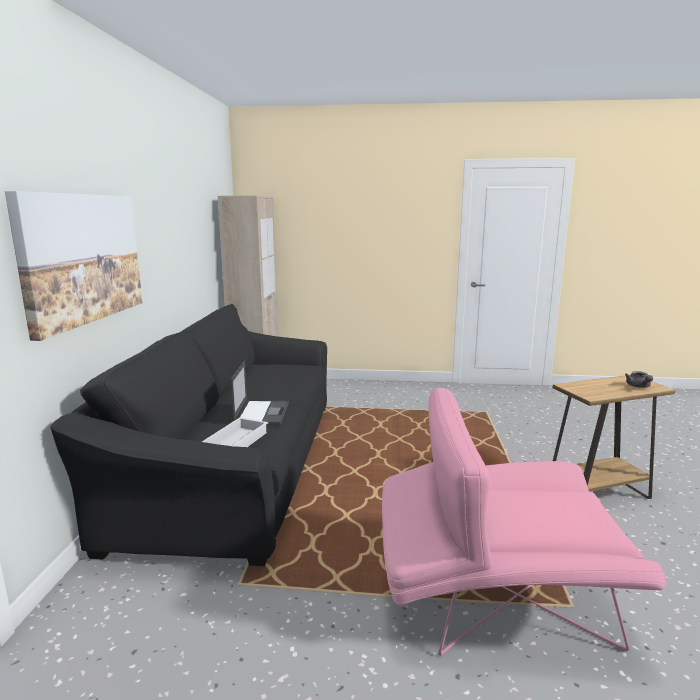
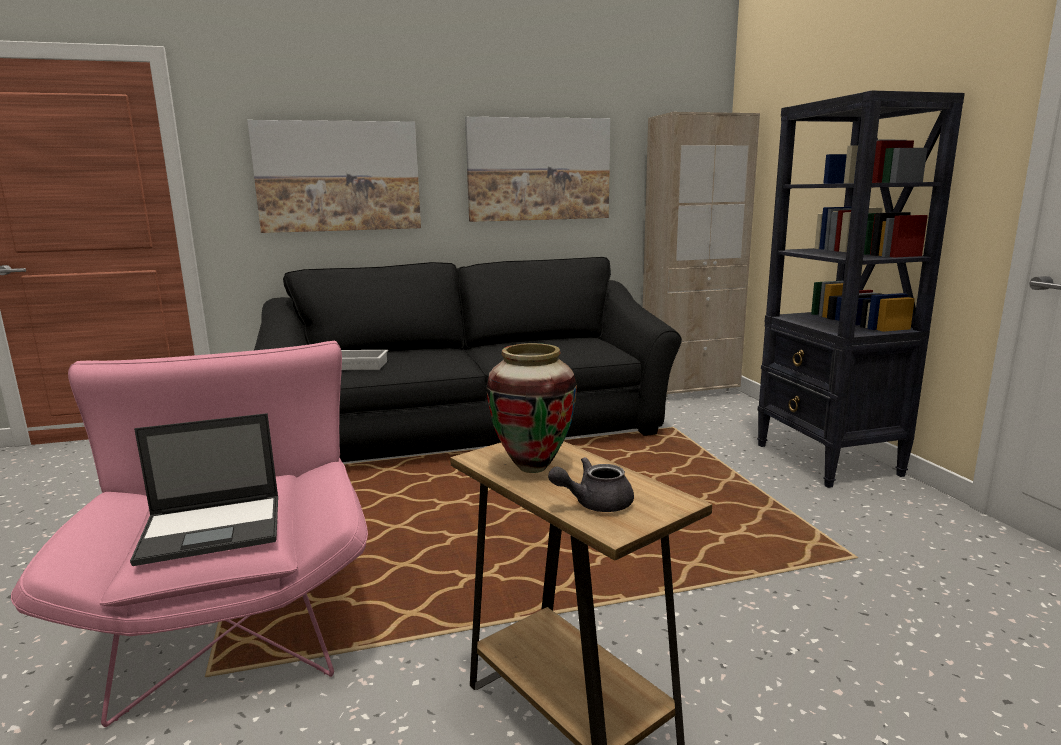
camera: 70 degrees right, 0 degrees up
(181, 238) = (538, 169): none -> picture
(262, 413) = (432, 360): laptop -> laptop (214, 528)
(391, 388) = (827, 460): none -> black bookcase
(602, 390) = (533, 467): none -> vase

